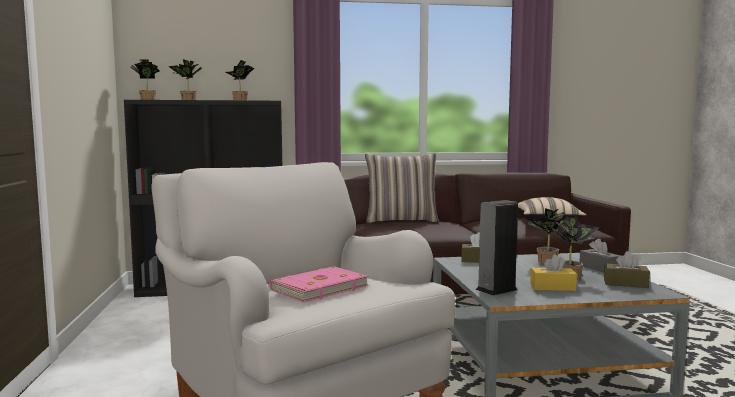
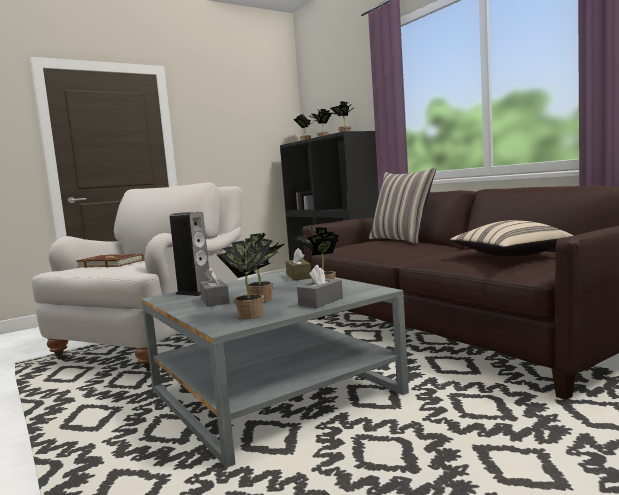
camera: 65 degrees right, 0 degrees up
(318, 288) = (111, 264): pink book -> brown book
(552, 287) = (215, 301): yellow tissue box -> grey tissue box
(625, 283) = (254, 315): brown tissue box -> potted plant

